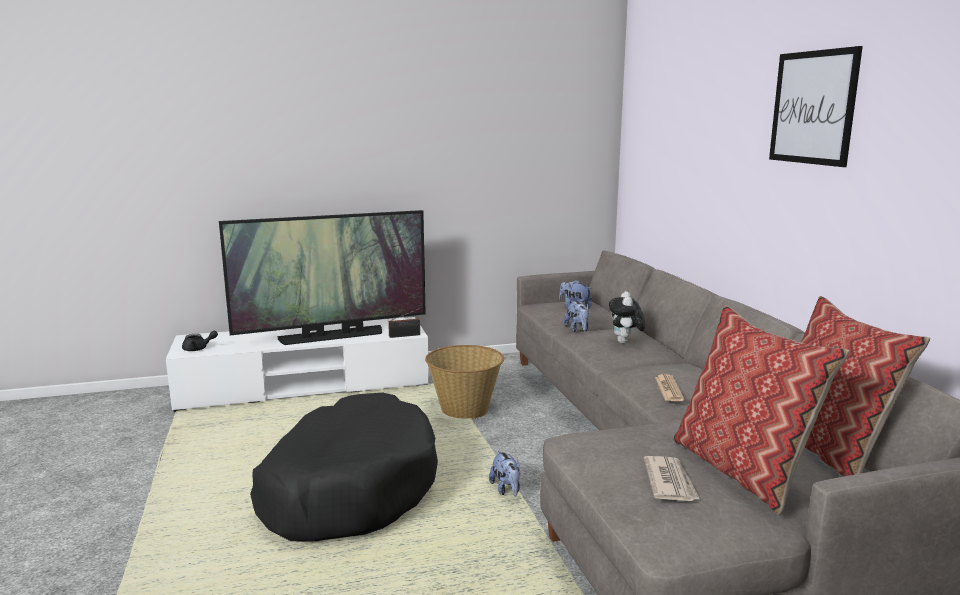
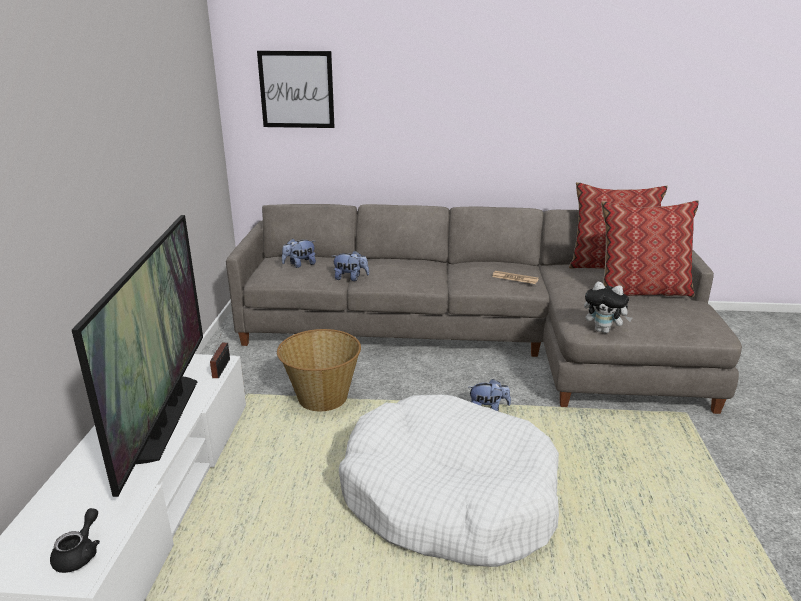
camera: 70 degrees left, 10 degrees up
(348, 488) = (448, 497): black dog bed -> white dog bed
(625, 342) = (410, 268): plush toy -> plush toy (603, 330)
(670, 482) = (657, 312): newspaper -> none
(813, 107) = (504, 58): picture -> picture (296, 89)

